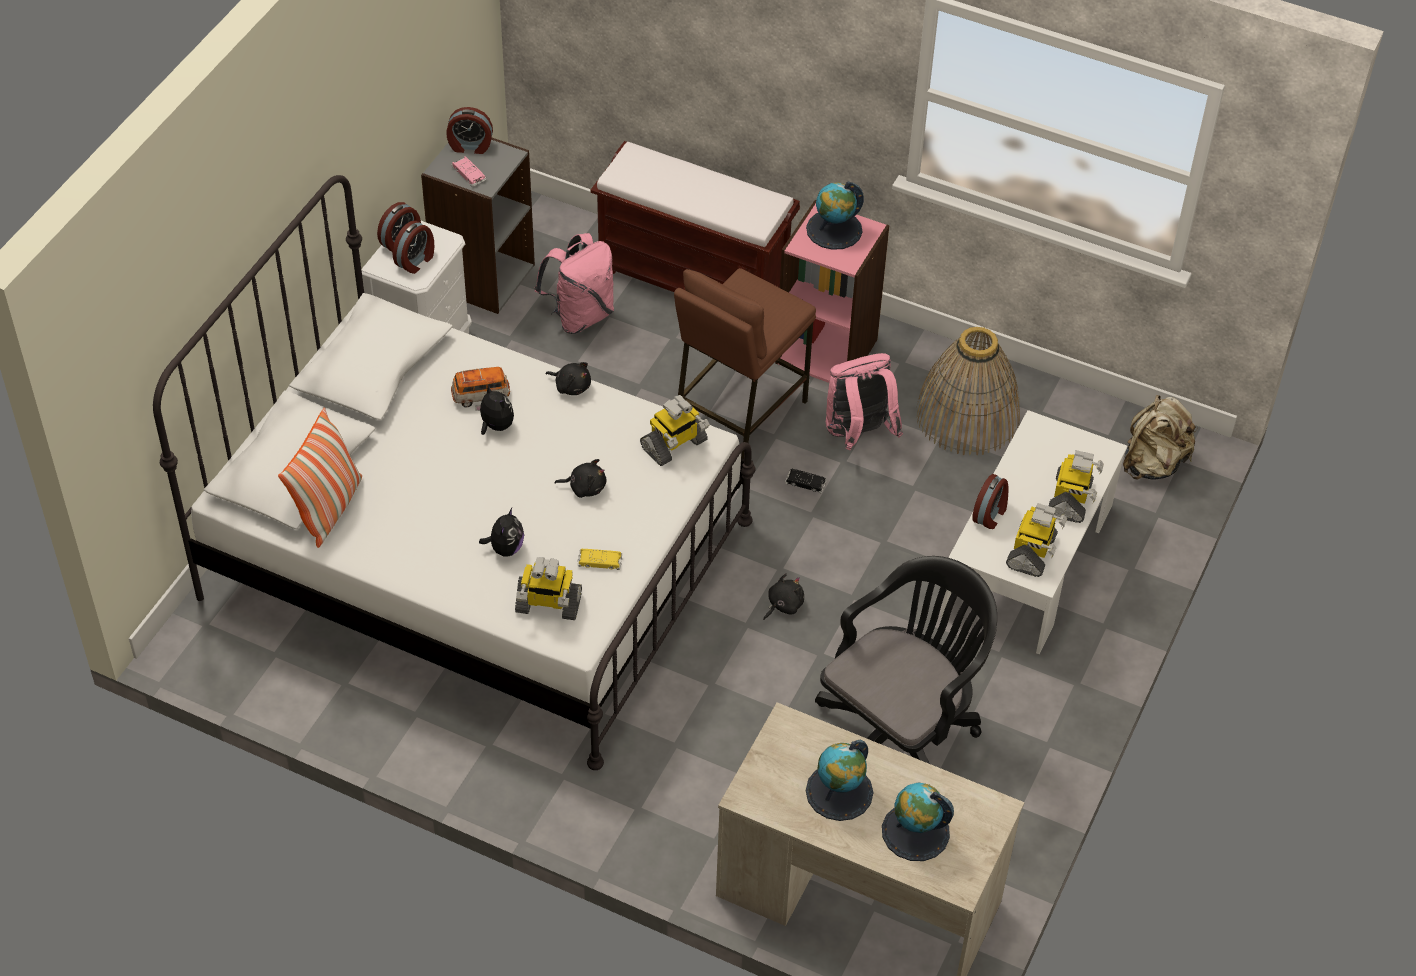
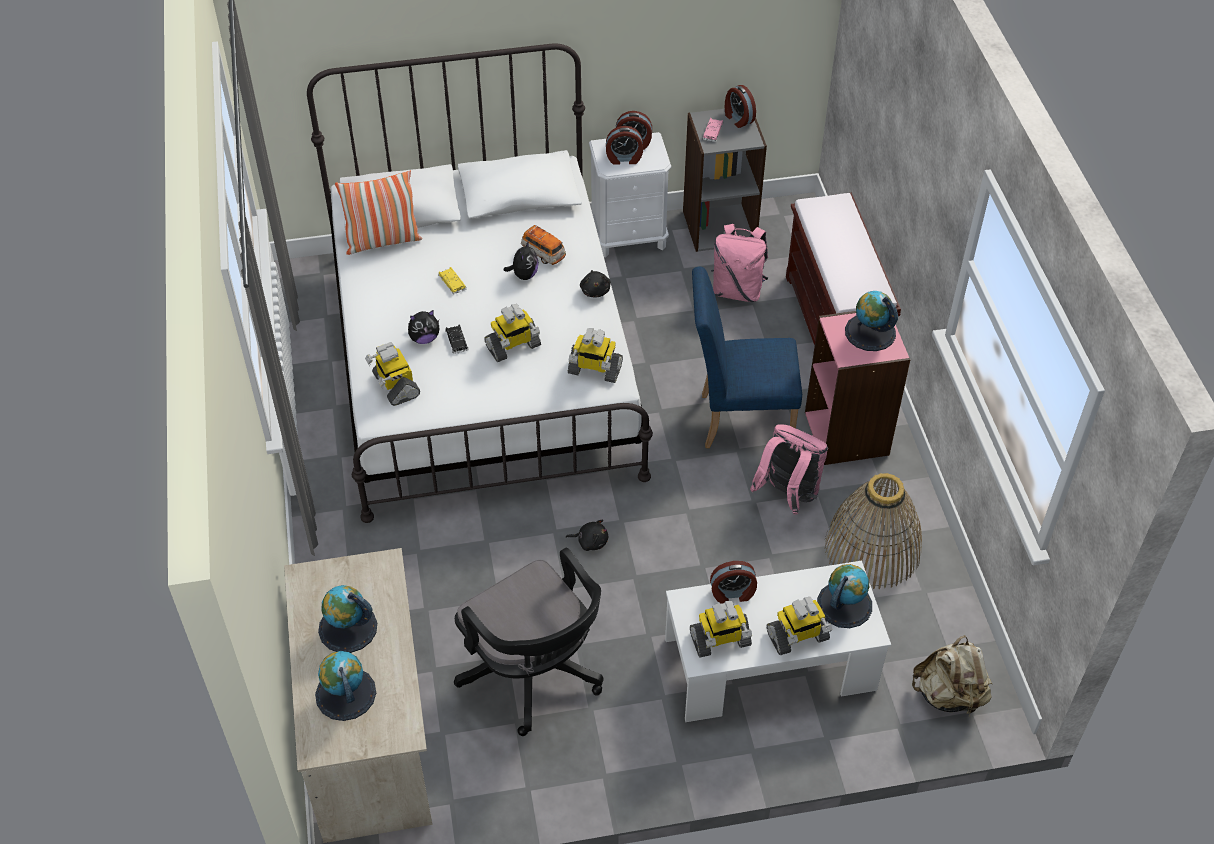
camera: 55 degrees right, 0 degrees up
(585, 487) = (513, 346): black plush toy -> toy robot
(600, 561) = (455, 390): yellow toy car -> yellow toy car (452, 282)
(739, 413) = (738, 419): brown stool -> blue chair
(805, 483) = (712, 491): black toy car -> black toy car (456, 341)
(900, 734) = (535, 675): black office chair -> black office chair turned 45 degrees clockwise
(1063, 449) = (844, 604): none -> globe

